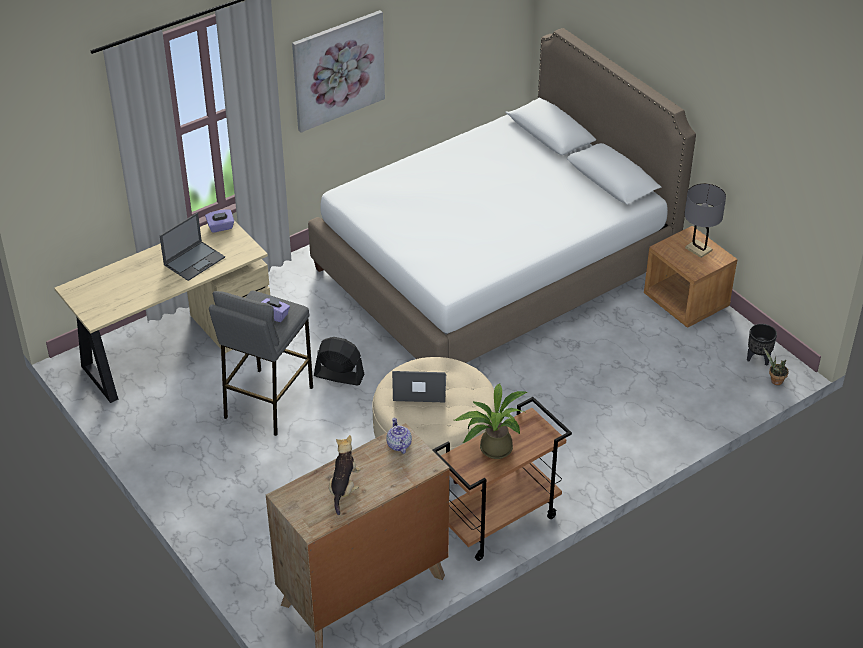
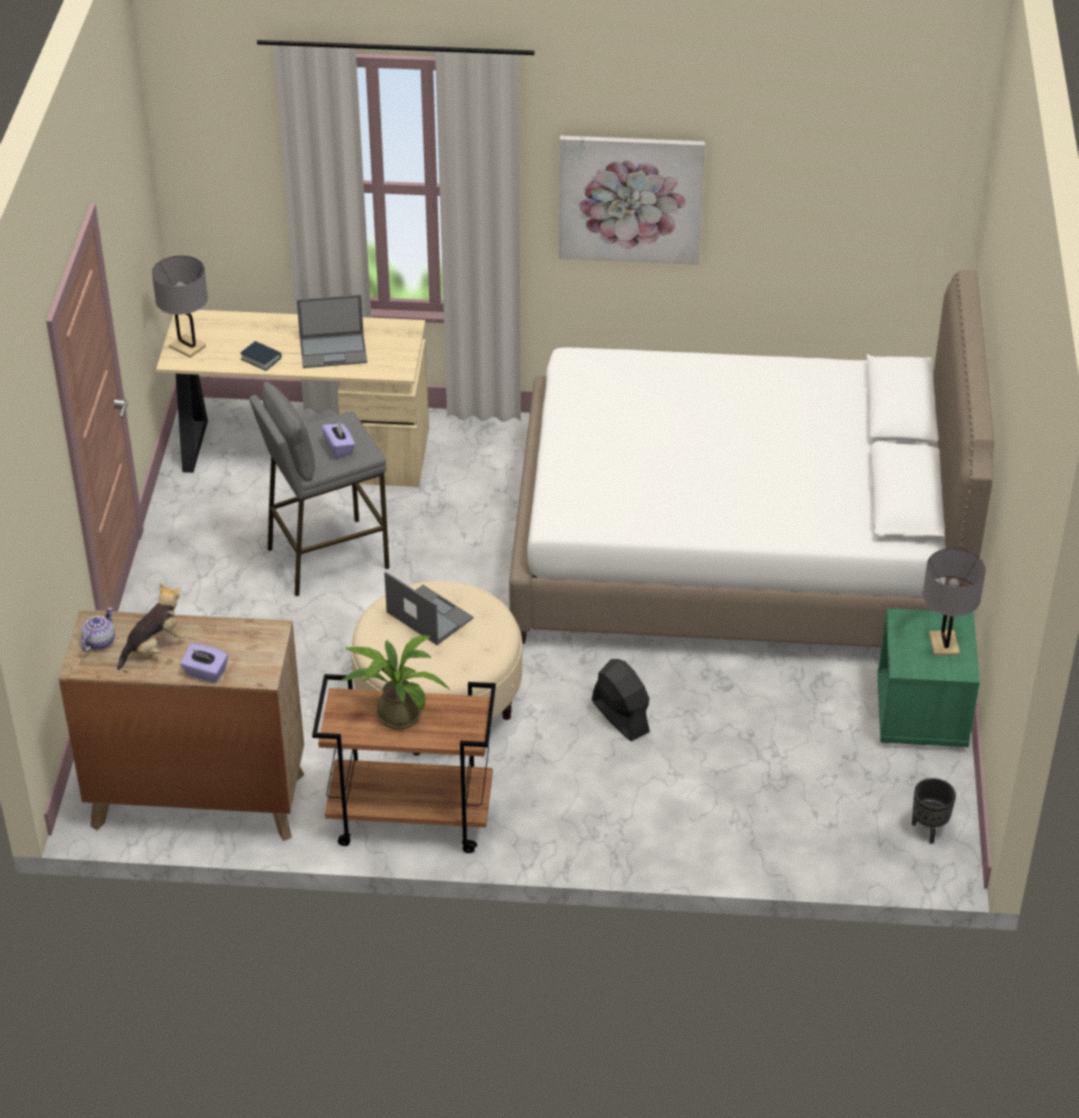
camera: 40 degrees right, 0 degrees up
(94, 306) = (187, 347): none -> grey table lamp
(153, 289) = (261, 359): none -> book
(220, 227) = (401, 329): purple tissue box -> purple tissue box (205, 672)
(339, 375) = (429, 571): black fan -> black fan (620, 716)
(398, 444) = (257, 638): teapot -> teapot (99, 641)
(686, 302) = (922, 714): brown nightstand -> green nightstand
(774, 381) = (917, 867): potted plant -> none

